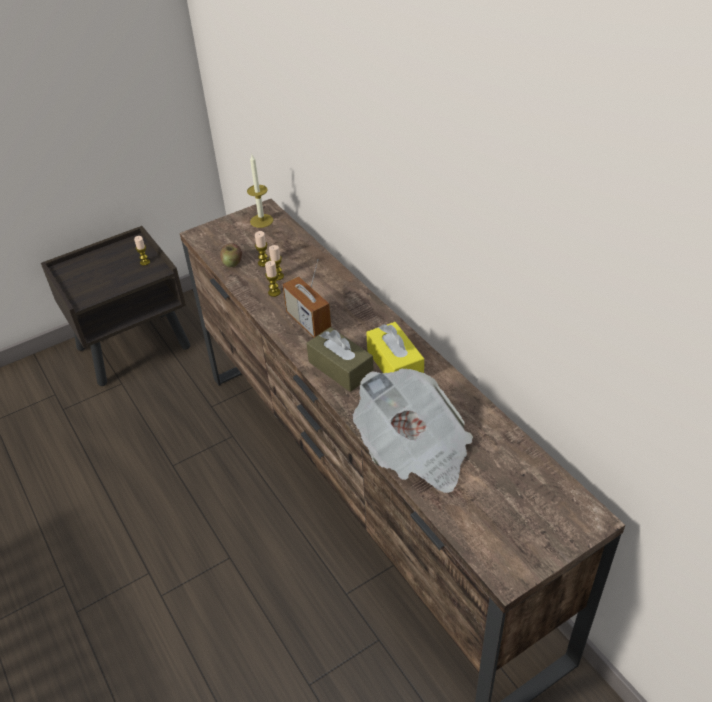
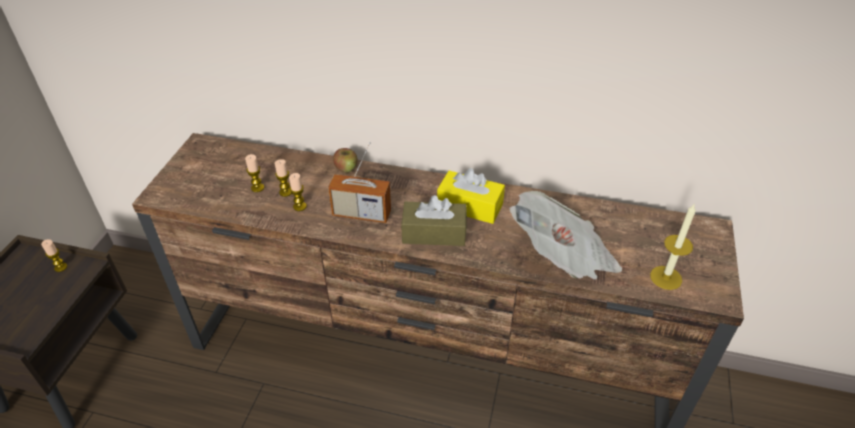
camera: 45 degrees left, 0 degrees up
(232, 263) = (226, 203): apple -> apple (346, 168)
(261, 221) = (209, 155): candle -> candle (666, 277)

